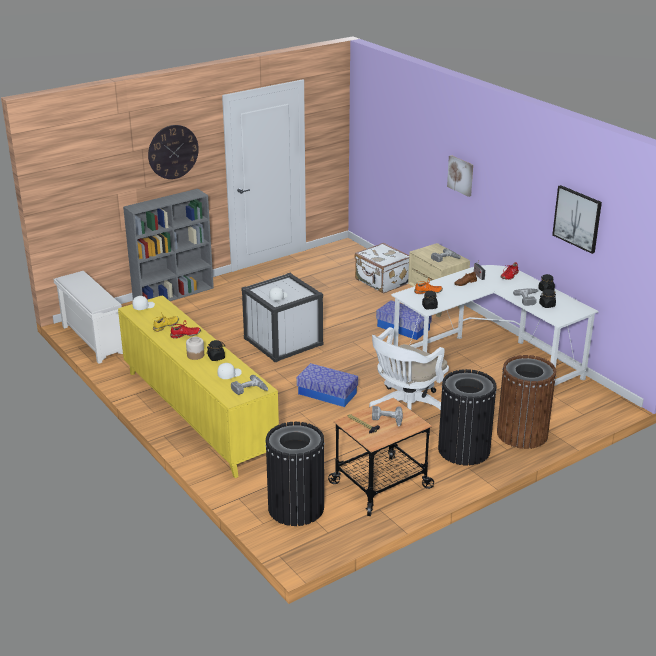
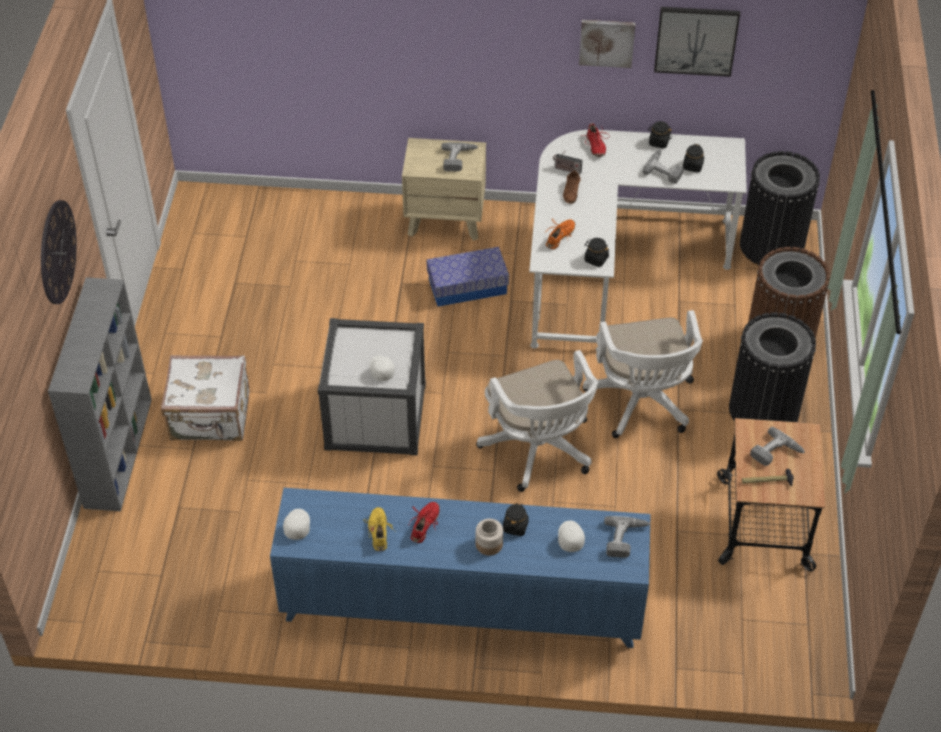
camera: 50 degrees left, 20 degrees up
(93, 340) = (146, 614): white shoe rack -> none
(197, 415) = (462, 606): yellow cabinet -> blue cabinet
(296, 508) = (740, 625): black trash can -> black trash can (772, 246)
(327, 393) = (539, 451): storage box -> white office chair
(382, 282) = (336, 229): white suitcase -> white suitcase (210, 417)
(461, 175) = (447, 37): picture -> picture (606, 42)

